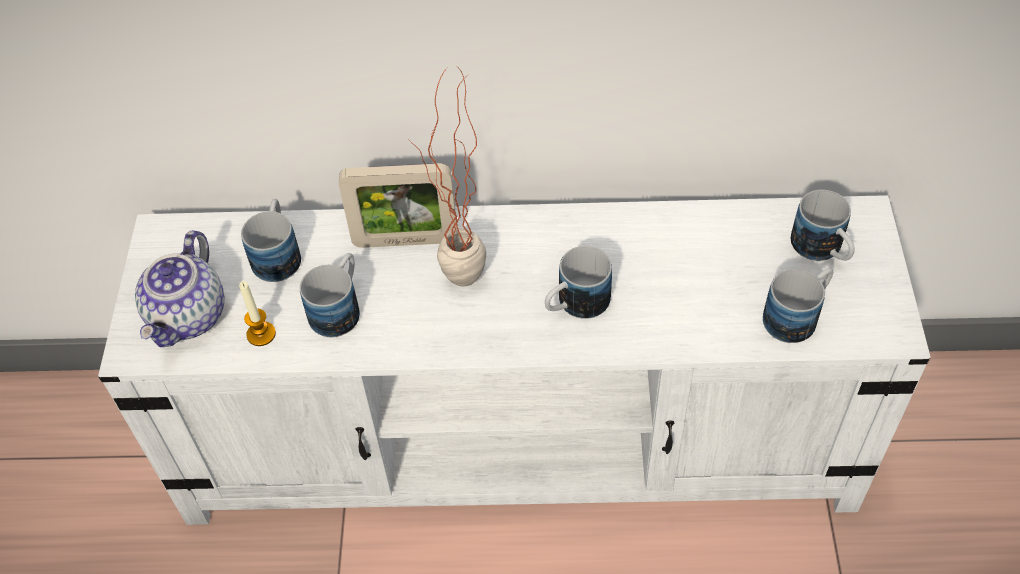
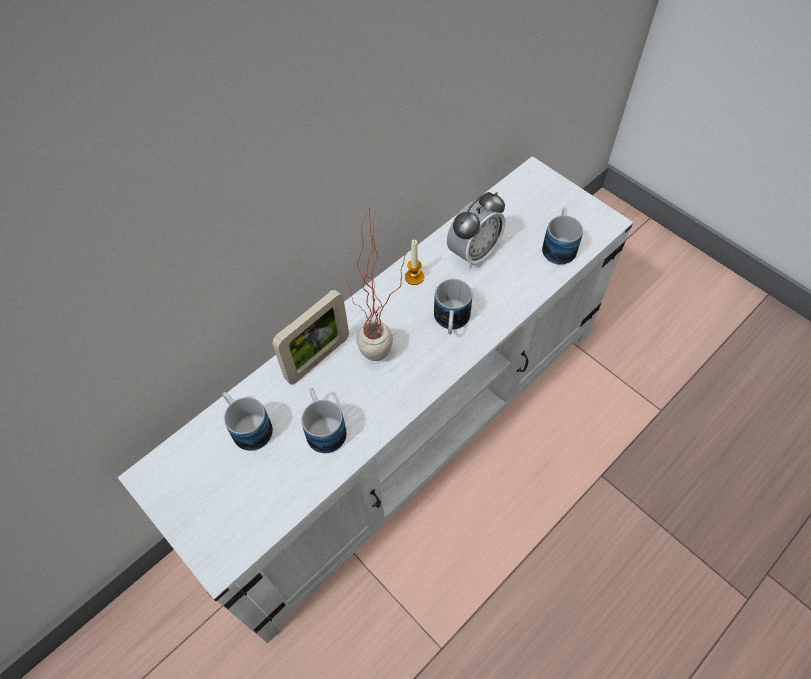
camera: 45 degrees left, 5 degrees up
(189, 316) = (233, 510): teapot -> none
(261, 334) = (293, 482): candle -> candle (414, 277)
(685, 253) = (474, 253): none -> alarm clock
(822, 250) = (534, 204): mug -> none

